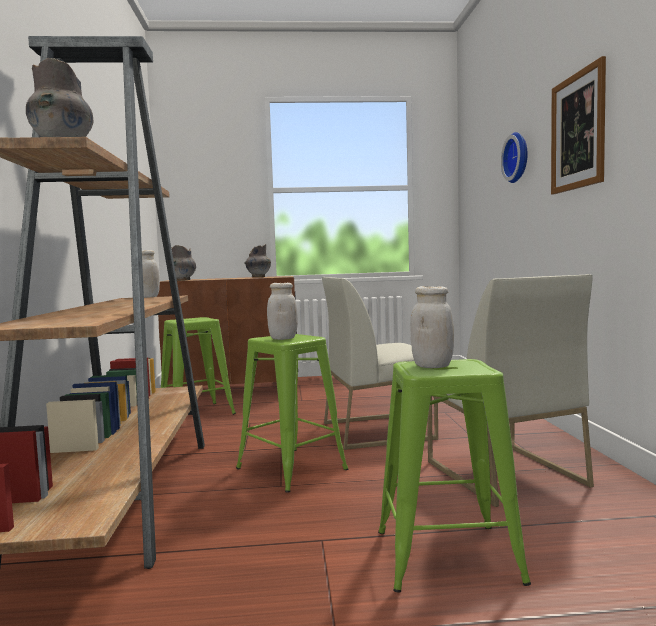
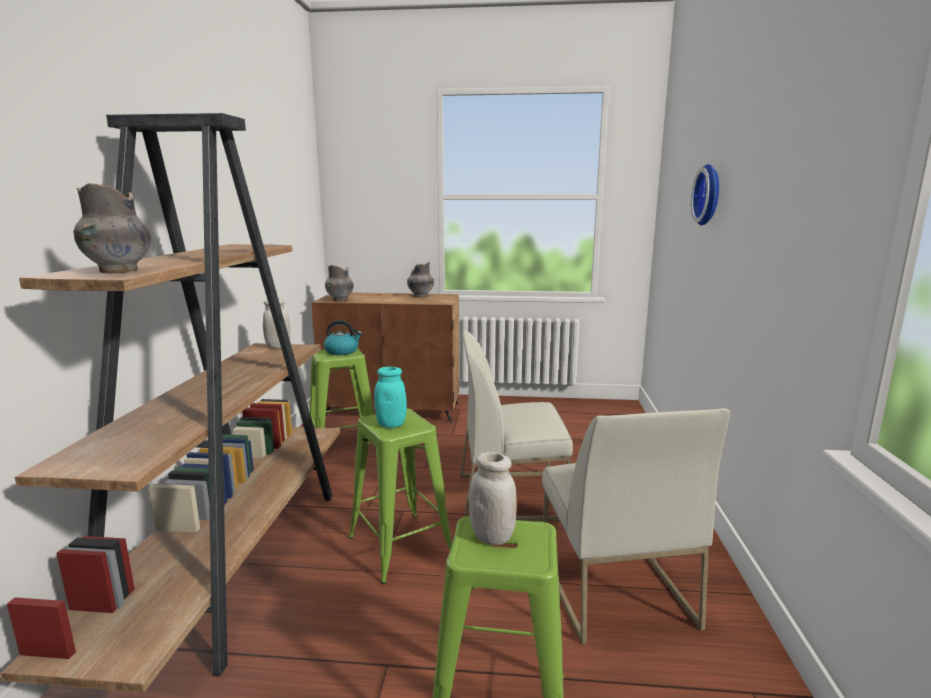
camera: 10 degrees right, 10 degrees up
(195, 319) = (342, 351): none -> kettle
(283, 338) = (391, 424): white jar -> turquoise jar
(577, 131) = (767, 195): picture -> none

